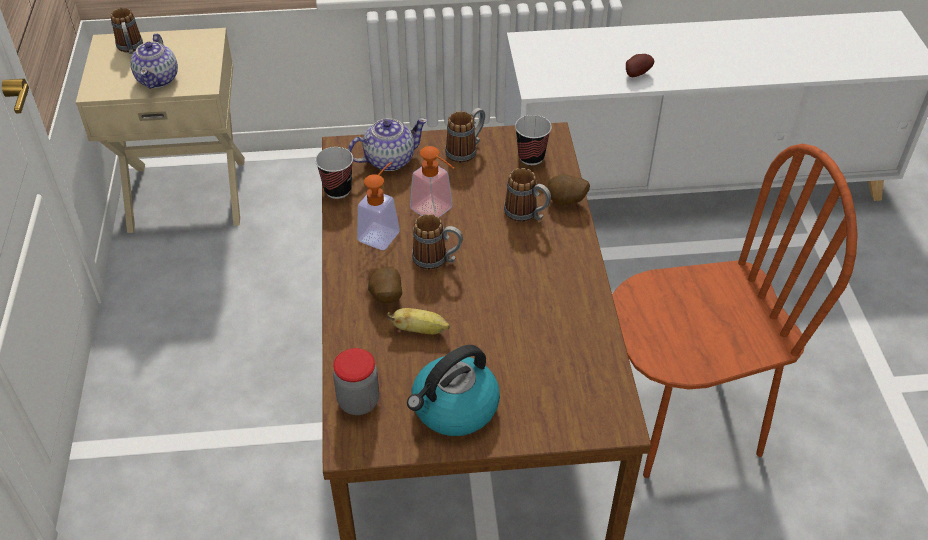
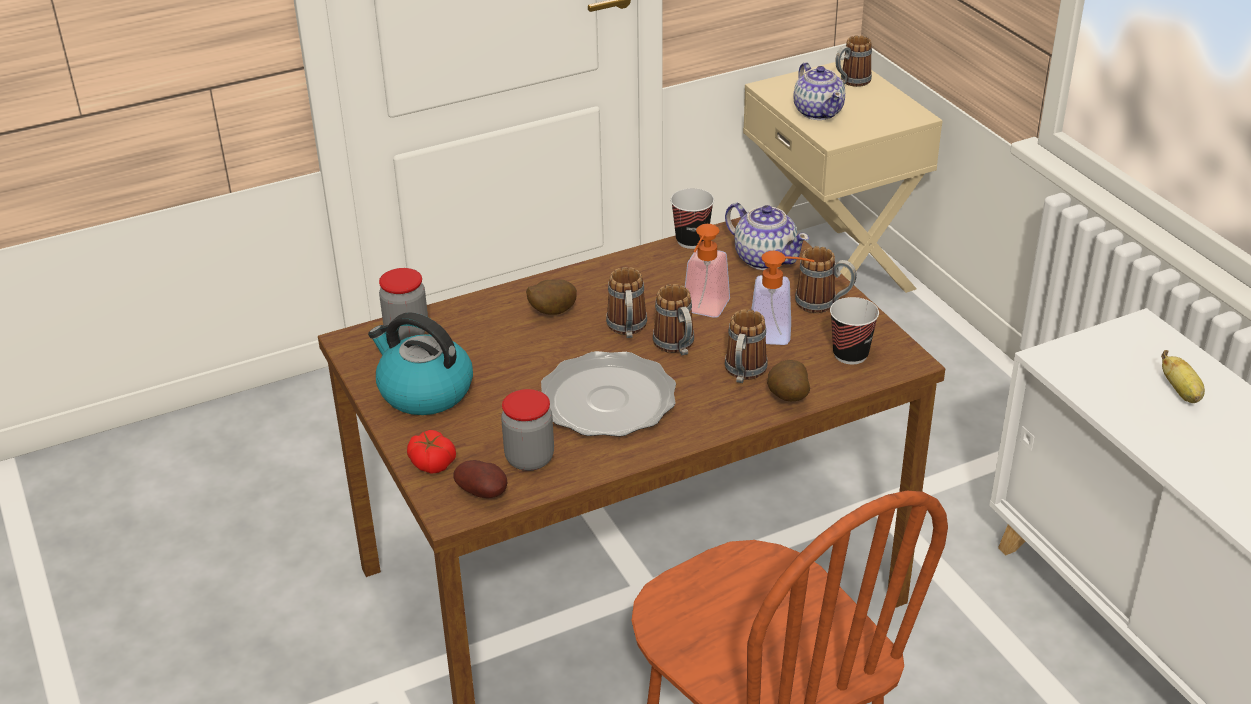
camera: 70 degrees right, 10 degrees down
(158, 79) = (818, 112): teapot -> teapot turned 90 degrees counterclockwise
(382, 232) = (646, 284): soap dispenser -> soap dispenser (779, 334)
(420, 330) = (518, 344): banana -> banana (1181, 392)
(475, 239) = (677, 347): none -> mug
(523, 295) = (608, 400): none -> plate
(554, 424) = (432, 462): none -> tomato
(575, 360) = (529, 459): none -> jar
(636, 74) = (1170, 440): potato -> potato (484, 493)

